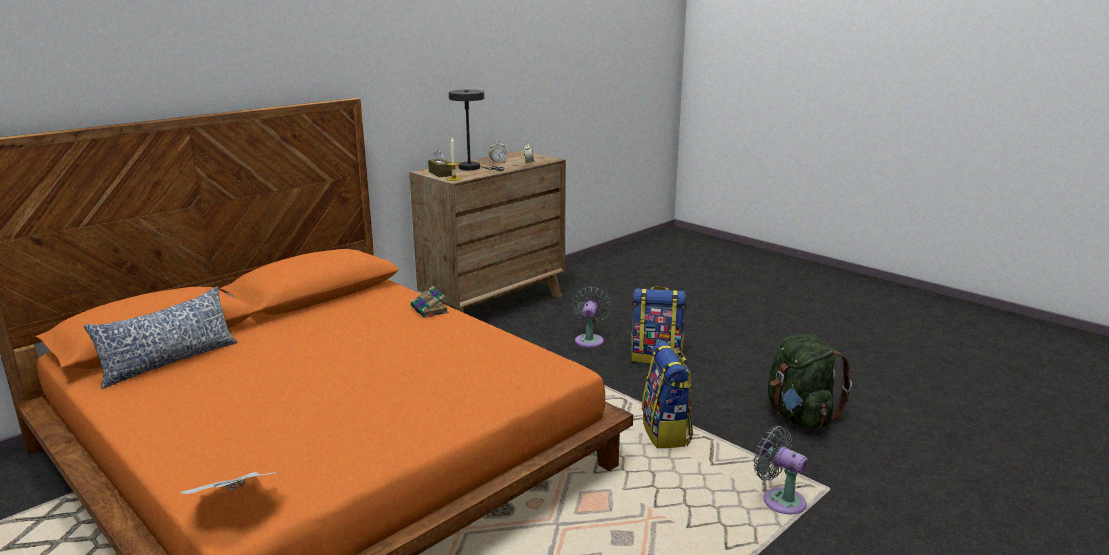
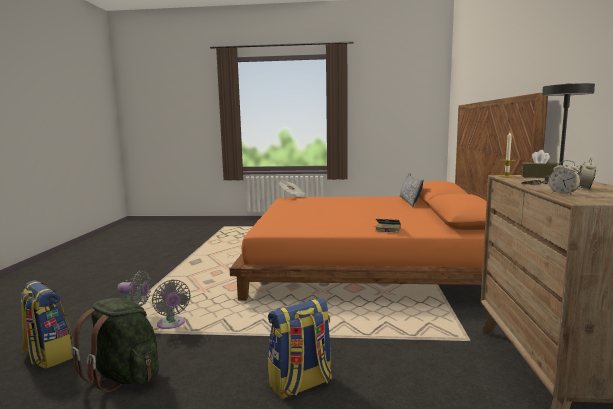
camera: 140 degrees right, 10 degrees down
(589, 340) = (387, 375): grey fan -> grey fan (171, 325)
(666, 433) = (226, 325): backpack -> backpack (48, 356)

